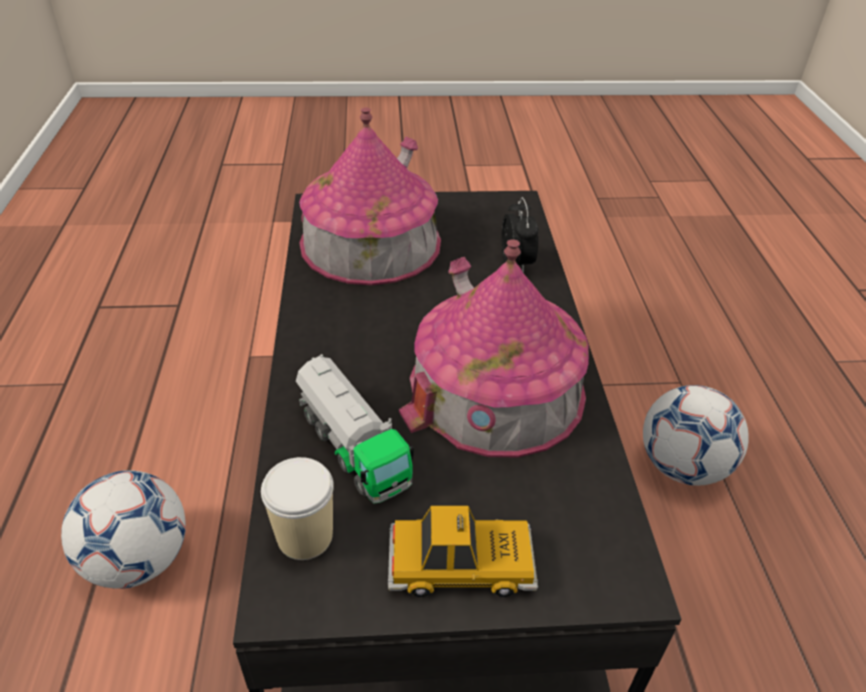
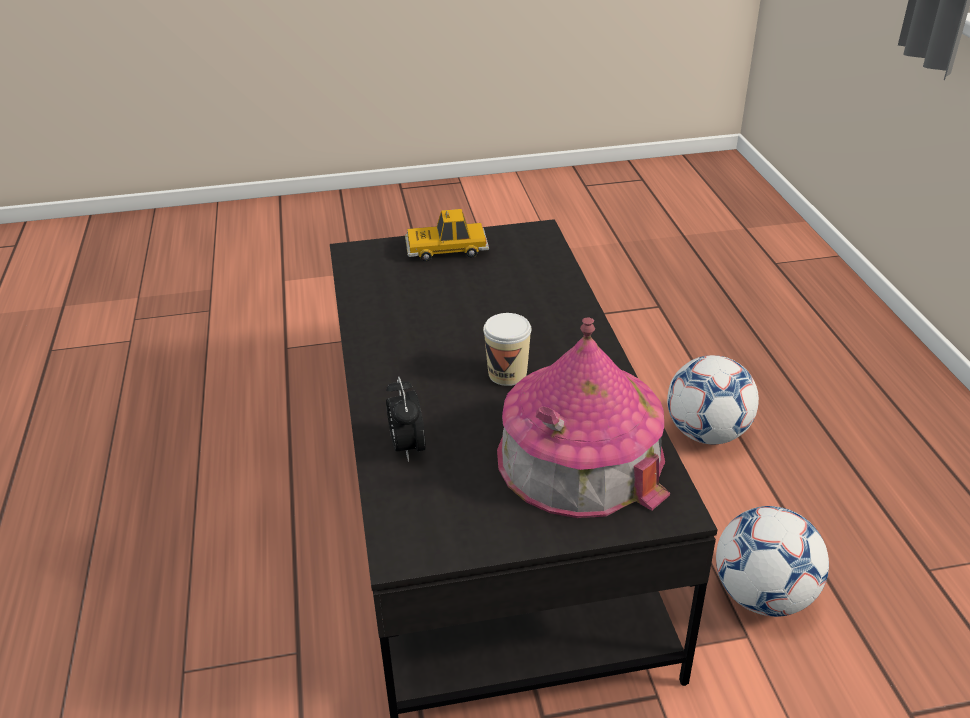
camera: 175 degrees right, 5 degrees down
(305, 536) = (537, 250): cup -> cup (507, 374)
(352, 446) = (526, 289): toy truck -> none
(496, 389) = (428, 330): toy house -> none
(682, 466) = (230, 560): football -> football (763, 595)

